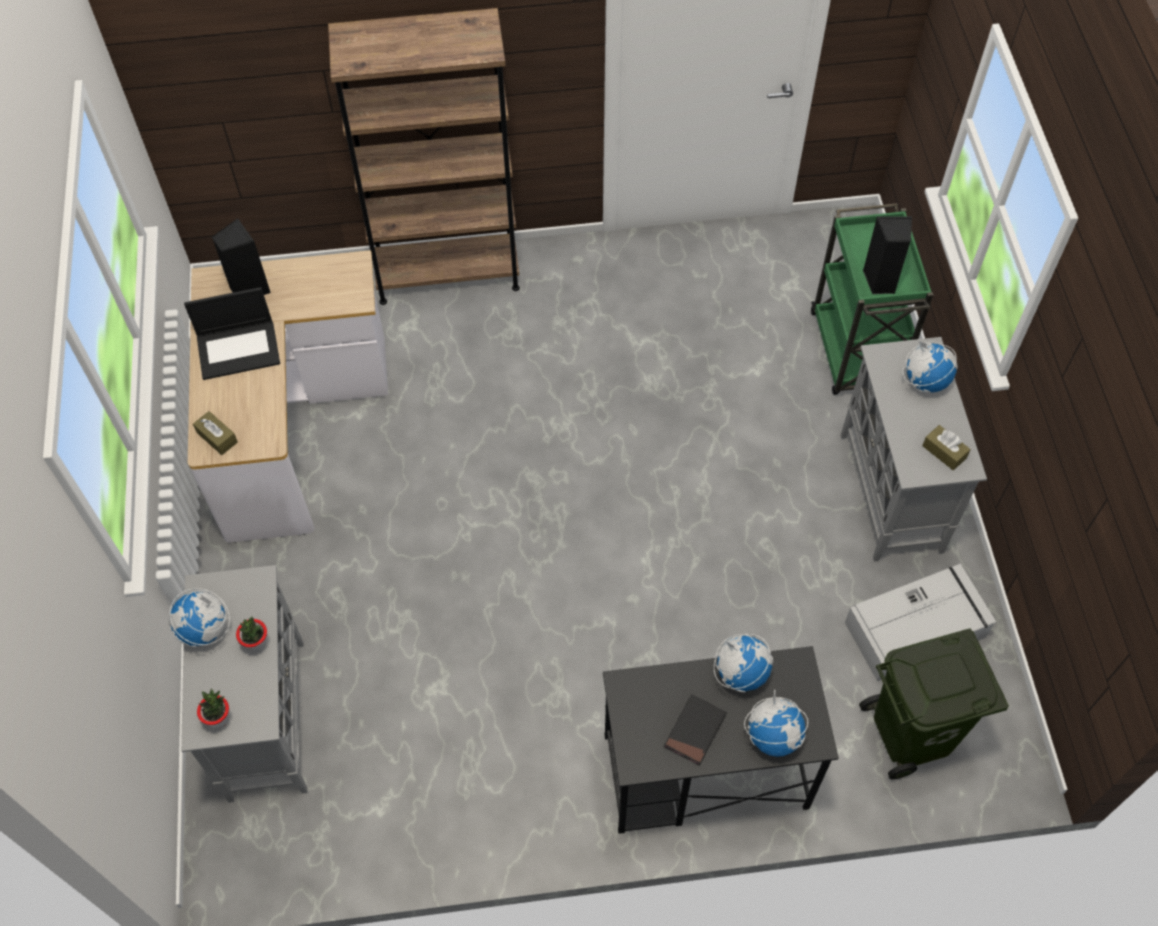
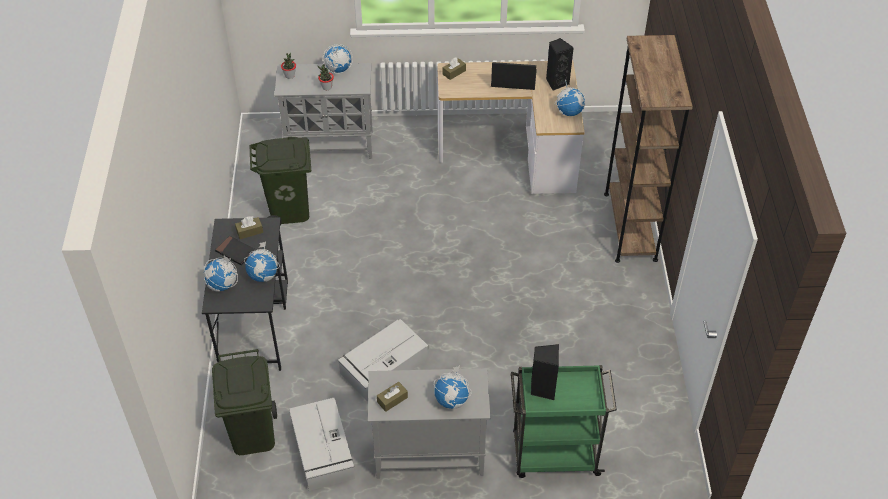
camera: 95 degrees right, 10 degrees down
(239, 349) = (513, 79): laptop -> laptop turned 105 degrees clockwise
(323, 269) = (569, 112): none -> globe
(439, 763) = (289, 211): none -> green trash can
(644, 716) = (249, 231): none -> brown tissue box
(754, 568) = (383, 366): none -> grey storage box

